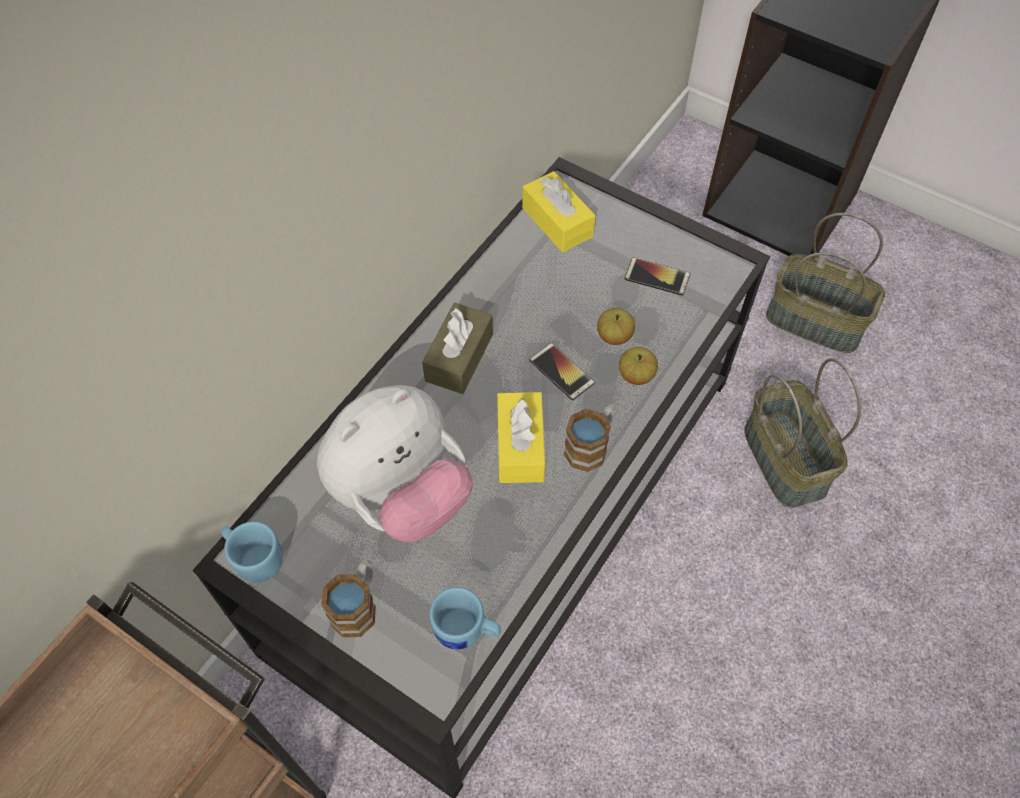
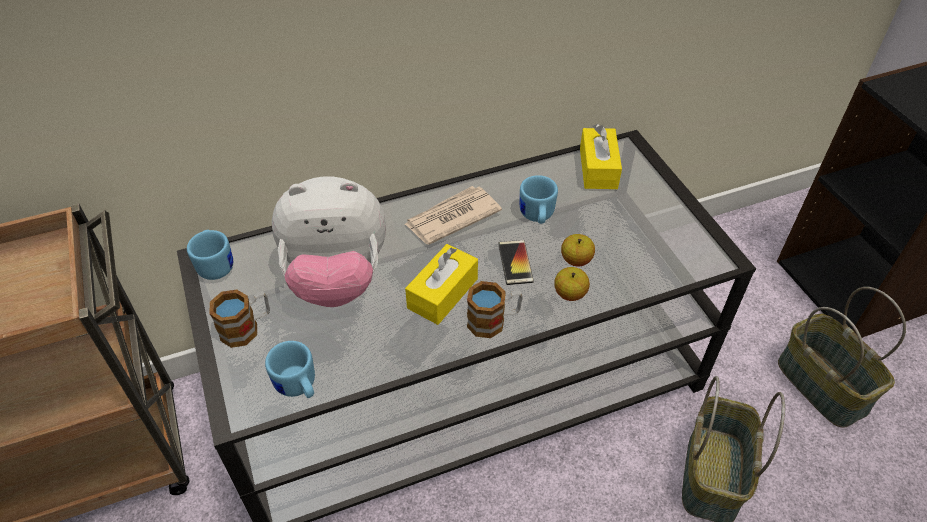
camera: 35 degrees right, 10 degrees down
(459, 357) = (451, 217): brown tissue box -> newspaper
(541, 309) = (536, 217): none -> blue mug
(657, 277) = (645, 238): phone -> none

